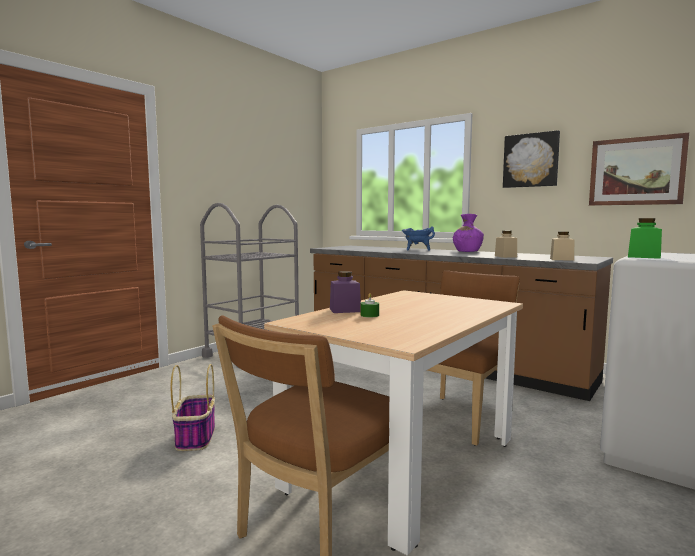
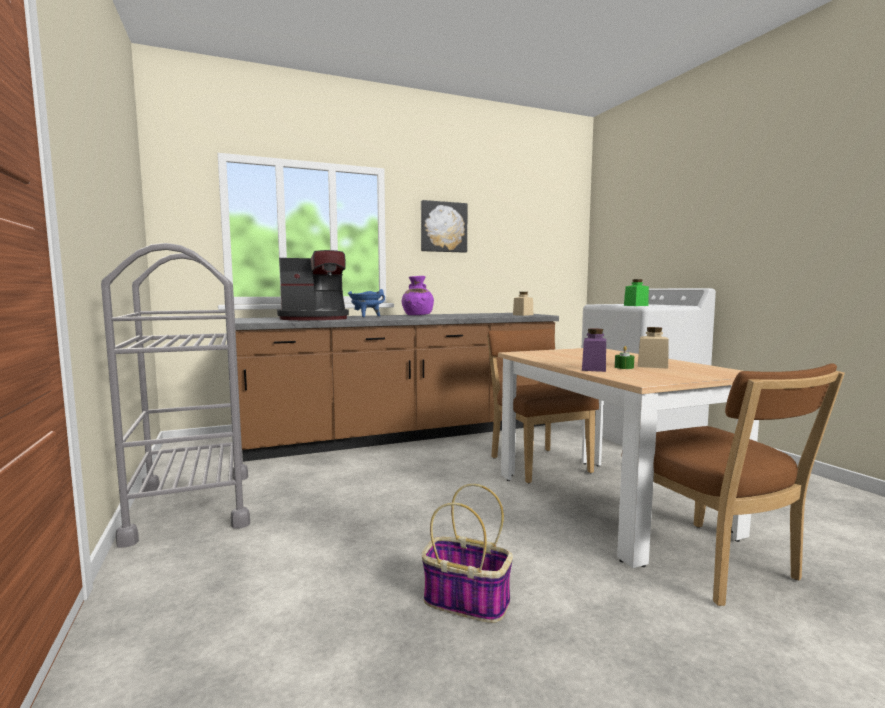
camera: 60 degrees left, 0 degrees up
(371, 249) = (314, 318): none -> coffee machine
(505, 256) = (480, 316): beige jar -> beige jar (652, 366)
(636, 171) = (517, 245): picture -> none

